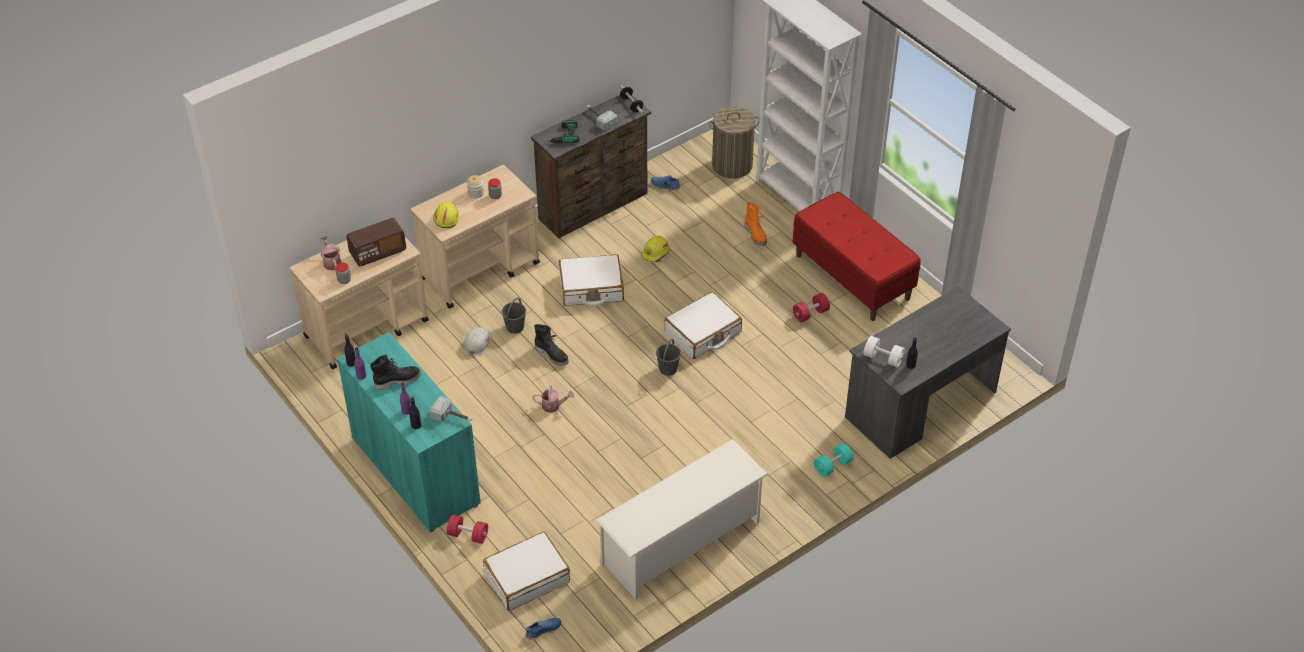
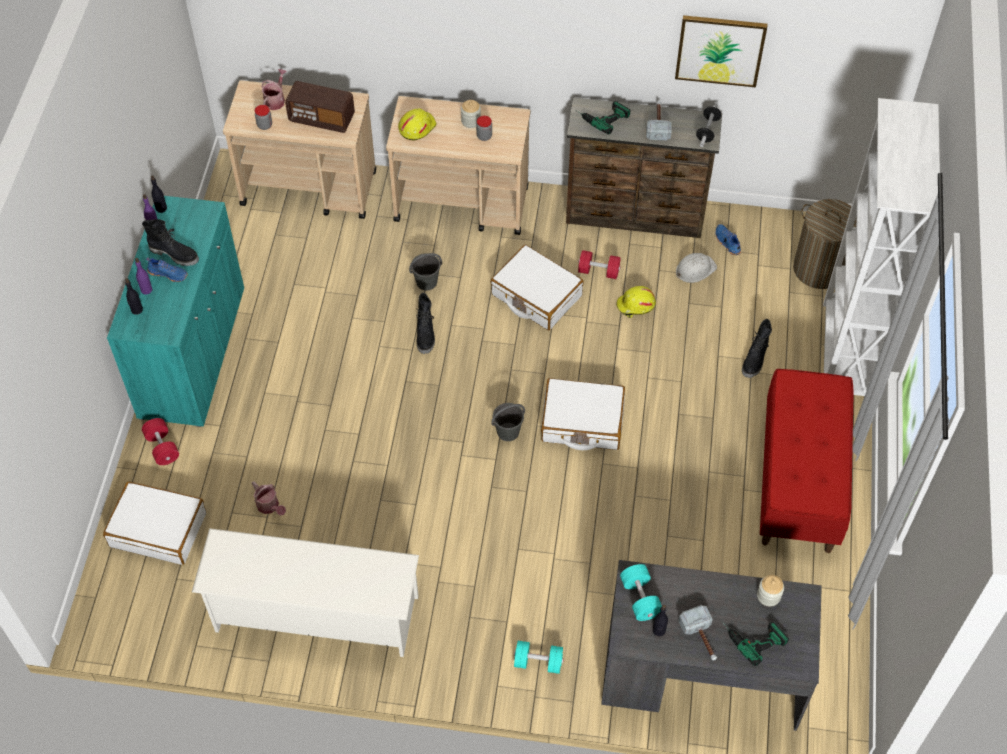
camera: 45 degrees right, 10 degrees up
(453, 417) = (173, 326): hammer -> hammer (701, 638)
(477, 343) = (378, 272): white hard hat -> white hard hat (695, 269)
(543, 630) = (114, 589): blue shoe -> blue shoe (168, 273)
(553, 406) = (369, 385): watering can -> watering can (270, 506)
(616, 42) = (720, 50): none -> picture
(756, 234) = (755, 359): orange boot -> black boot
(810, 314) = (709, 486): red dumbbell -> red dumbbell (598, 271)
(883, 358) = (640, 598): white dumbbell -> turquoise dumbbell
(940, 309) = (768, 596): none -> jar
(956, 332) = (752, 635): none -> power drill

